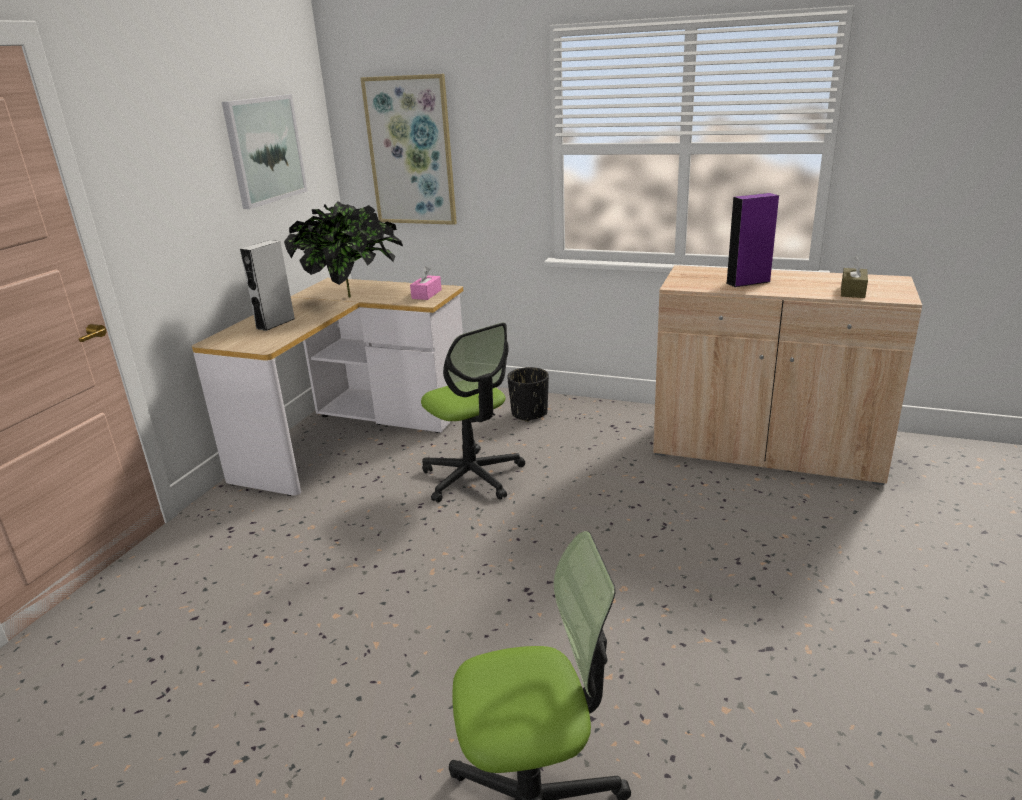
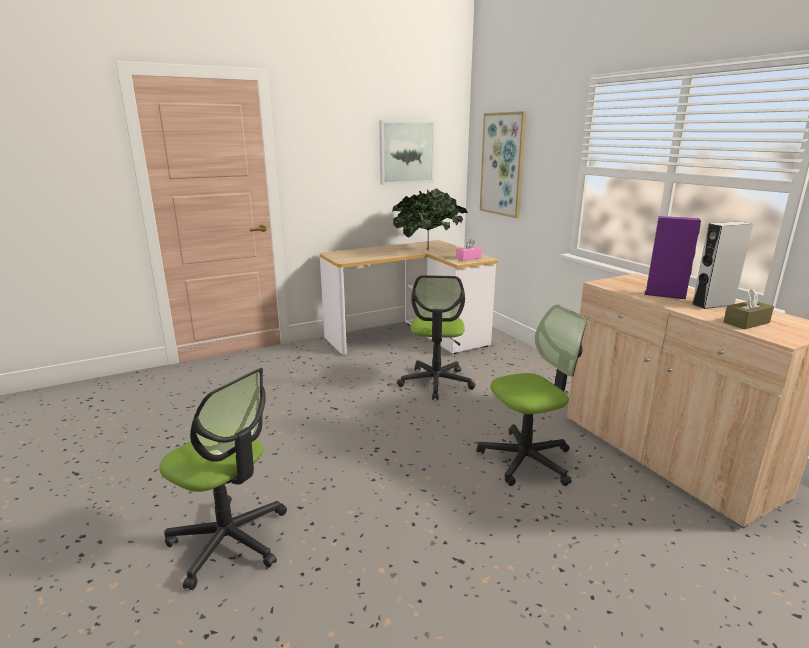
camera: 40 degrees right, 5 degrees down
(275, 323) = (370, 253): grey speaker -> grey speaker (713, 304)
(529, 413) = (521, 364): black planter -> none
(678, 515) = (526, 459): none -> office chair

